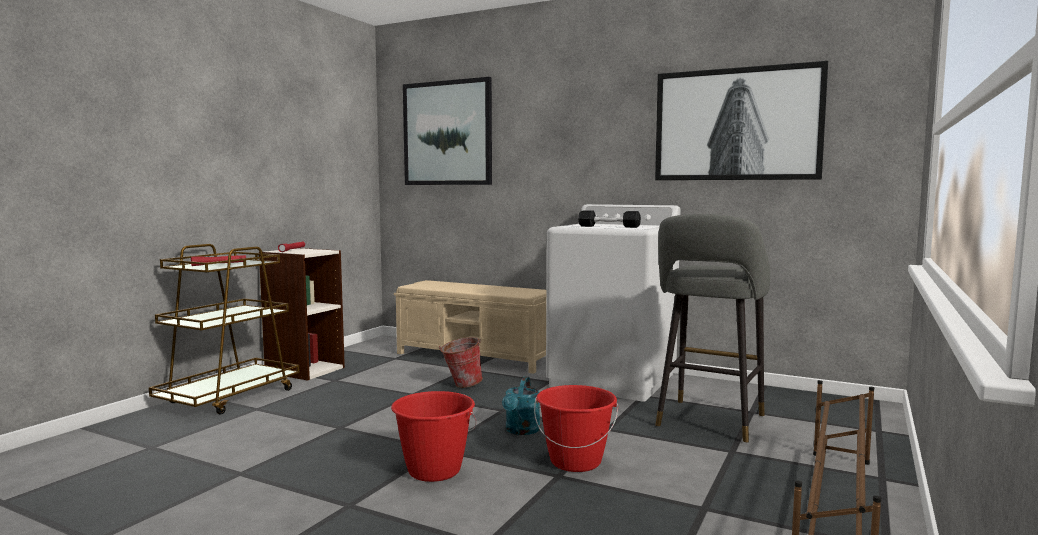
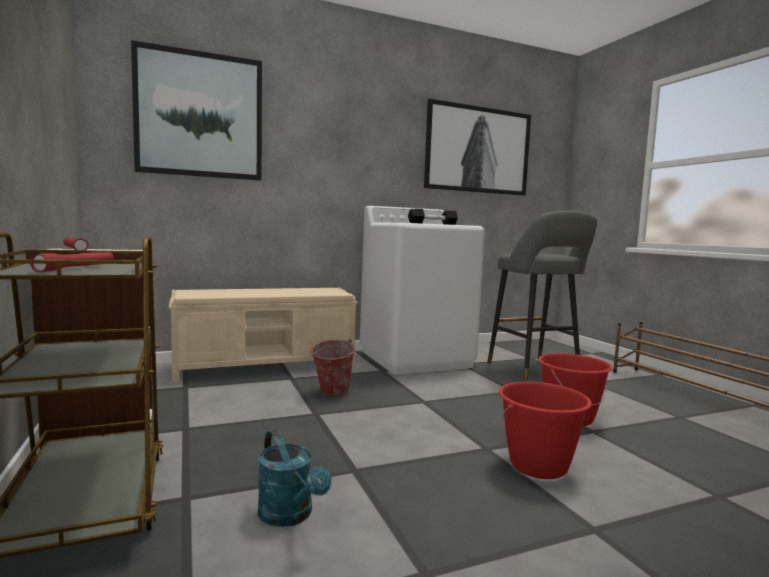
camera: 50 degrees left, 0 degrees up
(521, 431) = (482, 411): turquoise watering can -> turquoise watering can (290, 516)

